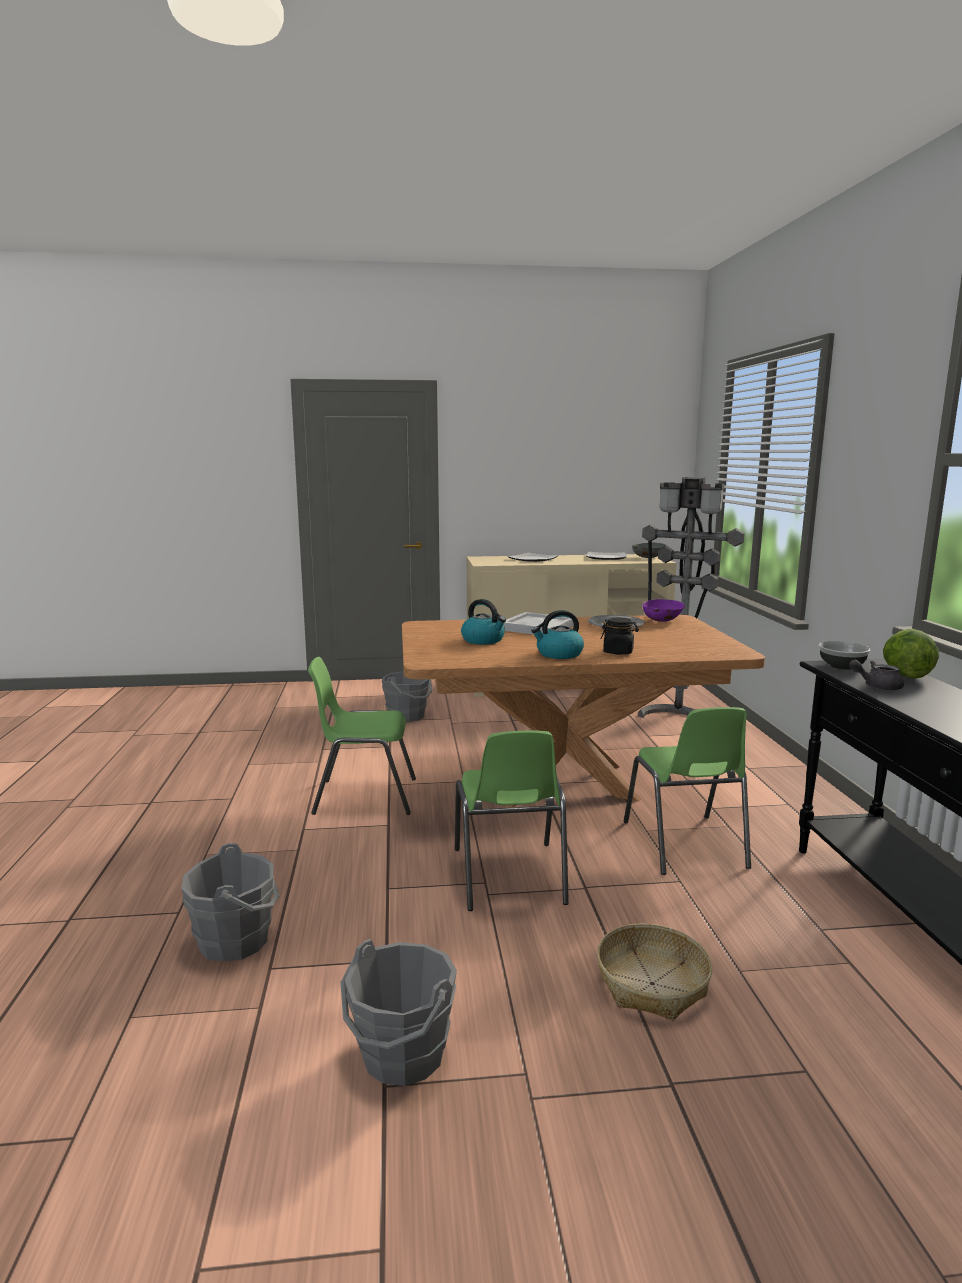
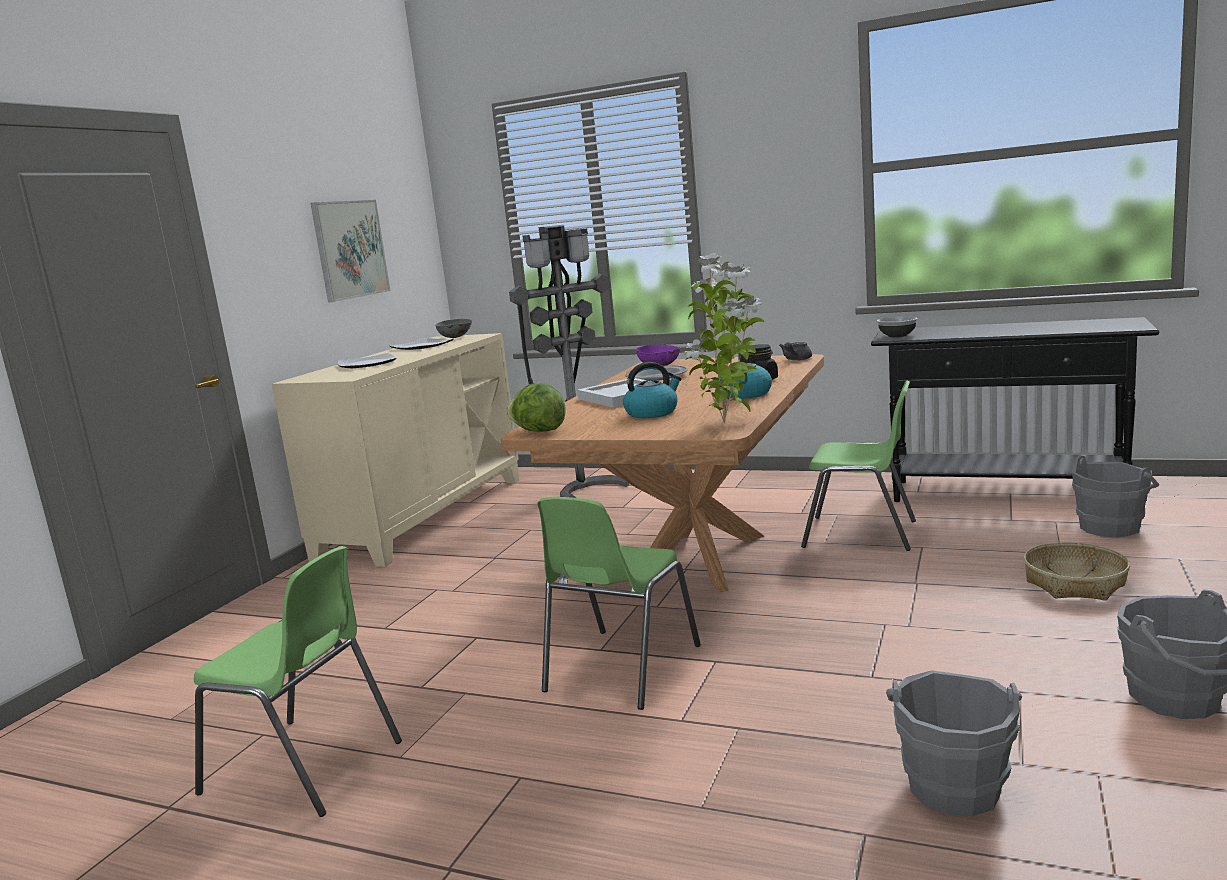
camera: 60 degrees left, 0 degrees up
(407, 716) = (386, 614): grey bucket -> grey bucket (1110, 527)
(455, 660) = (727, 422): none -> potted plant
(509, 877) = (879, 611): green chair -> green chair (305, 767)
(575, 475) = (350, 249): none -> picture
(876, 686) = (956, 334): grey teapot -> grey teapot (796, 360)
(905, 675) = (931, 329): lettuce -> lettuce (539, 431)

